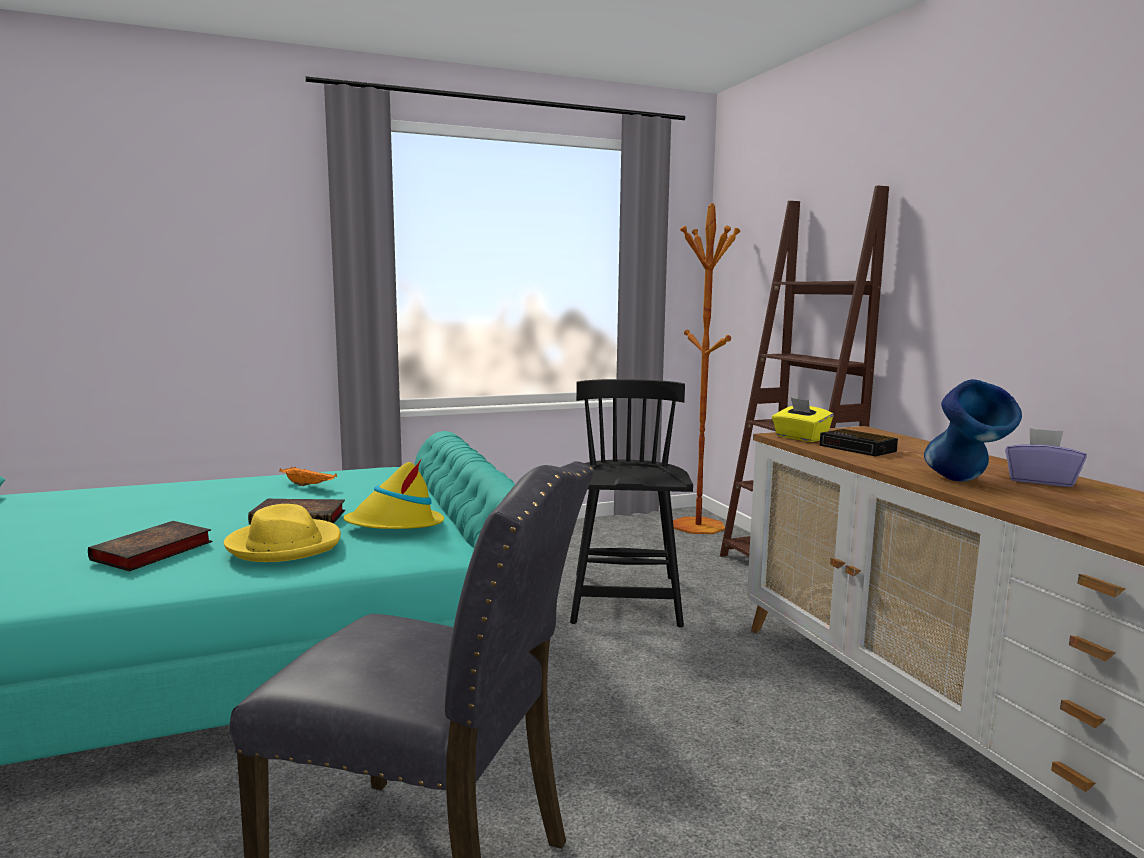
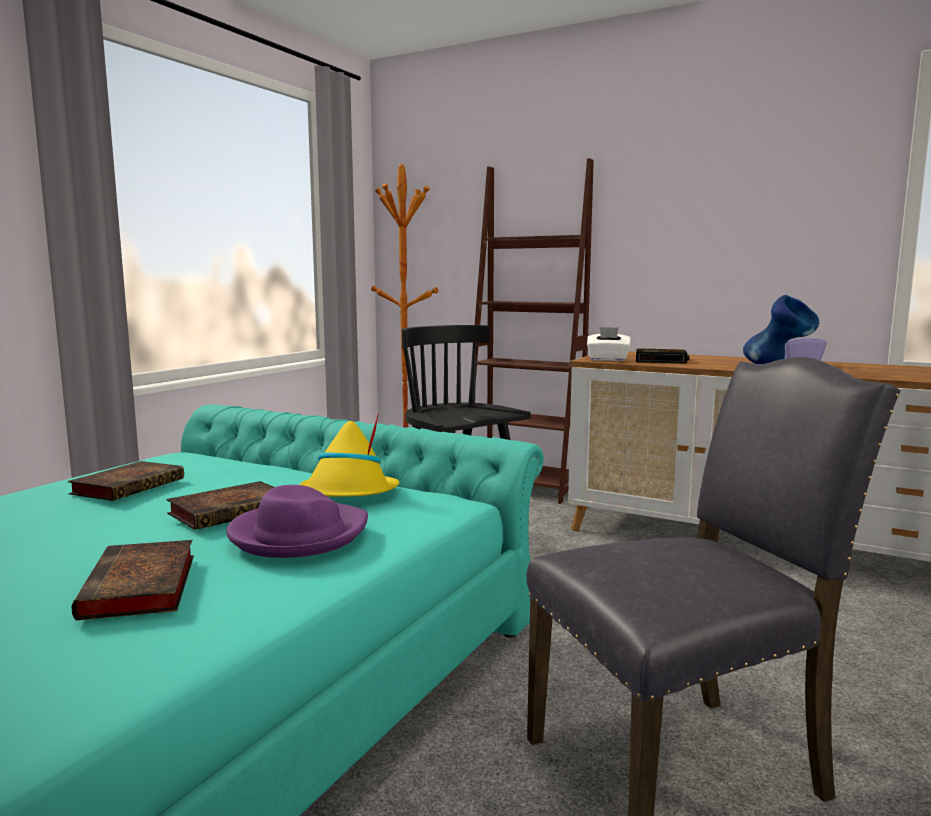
camera: 40 degrees left, 0 degrees up
(284, 545) = (298, 534): yellow hat -> purple hat
(309, 485) = (130, 486): orange tray -> book
(800, 438) = (608, 360): yellow tissue box -> white tissue box

